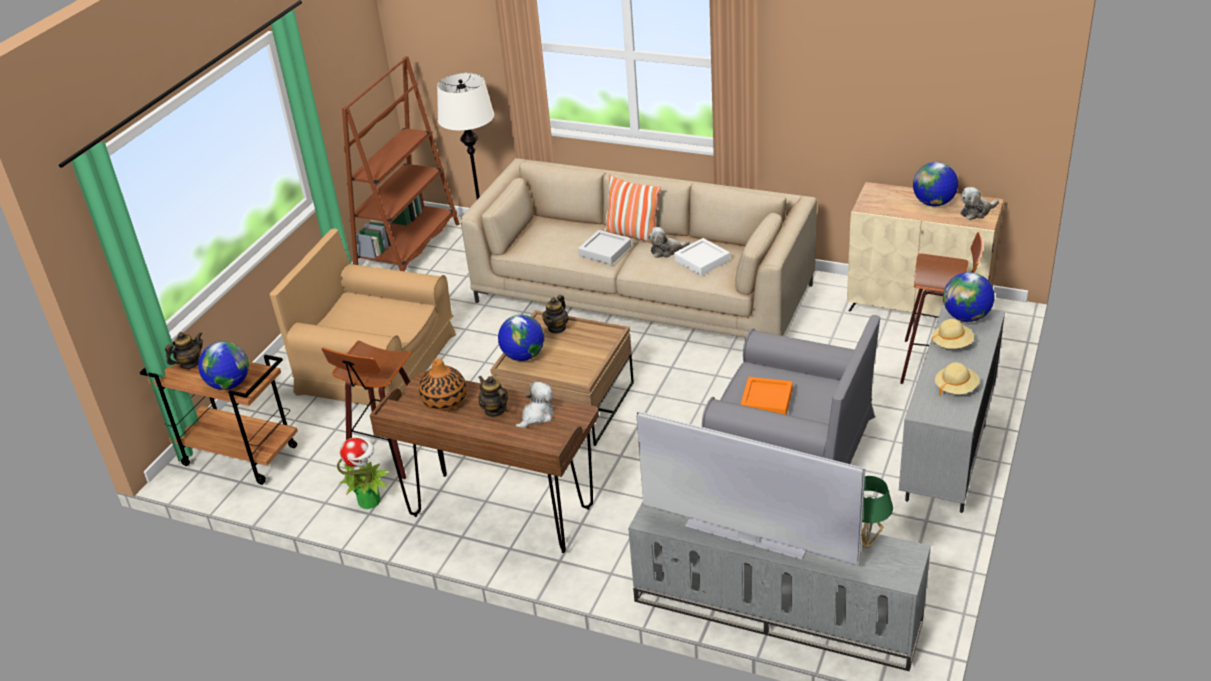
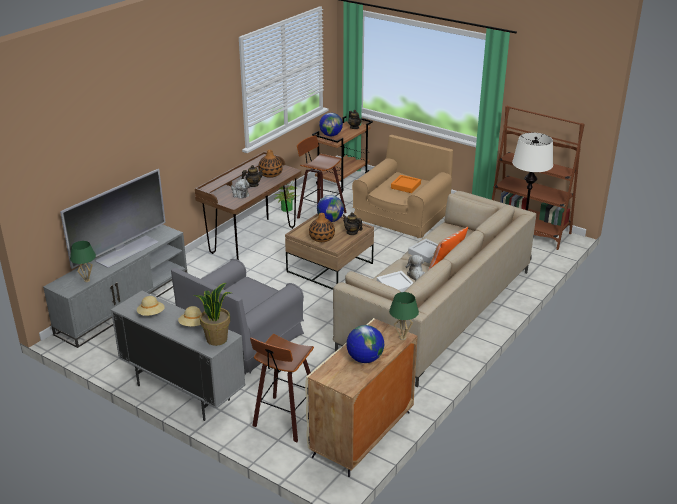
camera: 100 degrees right, 5 degrees down
(586, 352) = (322, 238): none -> vase
(766, 401) = (242, 294): orange tray -> orange tray (405, 186)
(877, 188) = (402, 338): none -> green table lamp
(966, 317) = (217, 339): globe -> potted plant
(976, 212) = (339, 376): plush toy -> none

